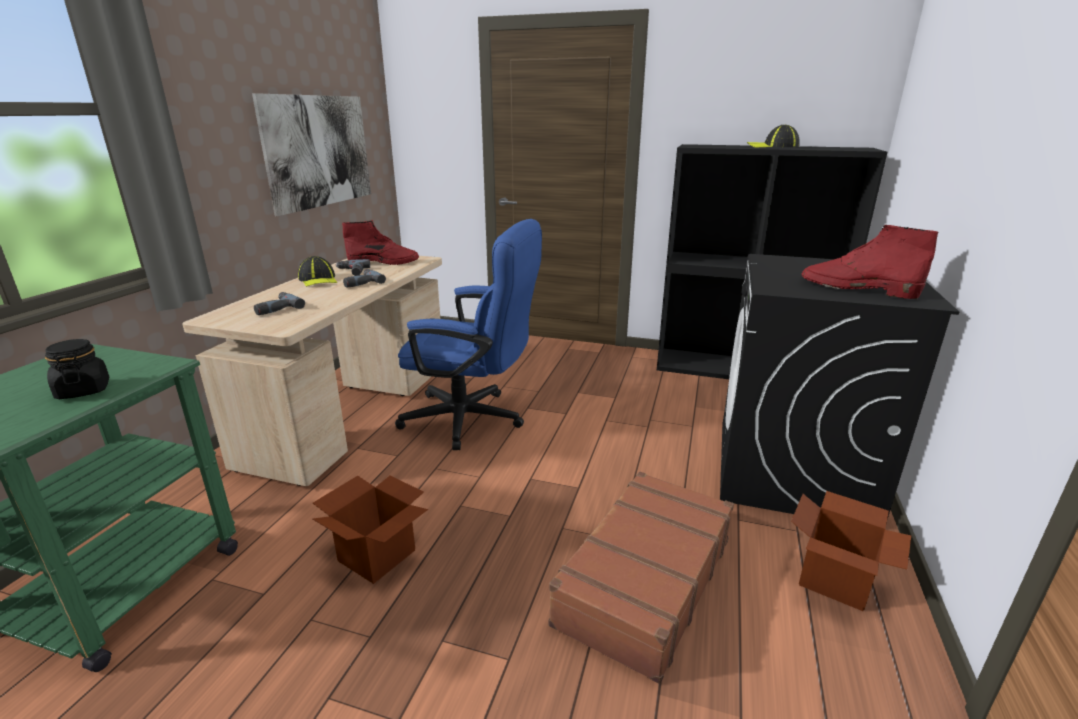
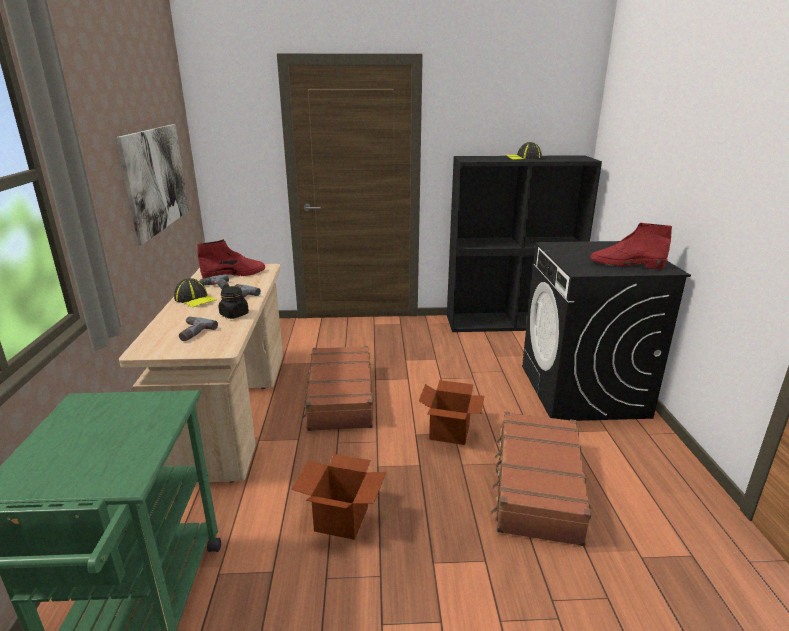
camera: 20 degrees left, 0 degrees up
(84, 390) = (137, 434): black jar -> black jar (234, 314)
(473, 420) = (339, 397): blue office chair -> brown suitcase
(834, 580) = (643, 456): cardboard box -> cardboard box (449, 432)

